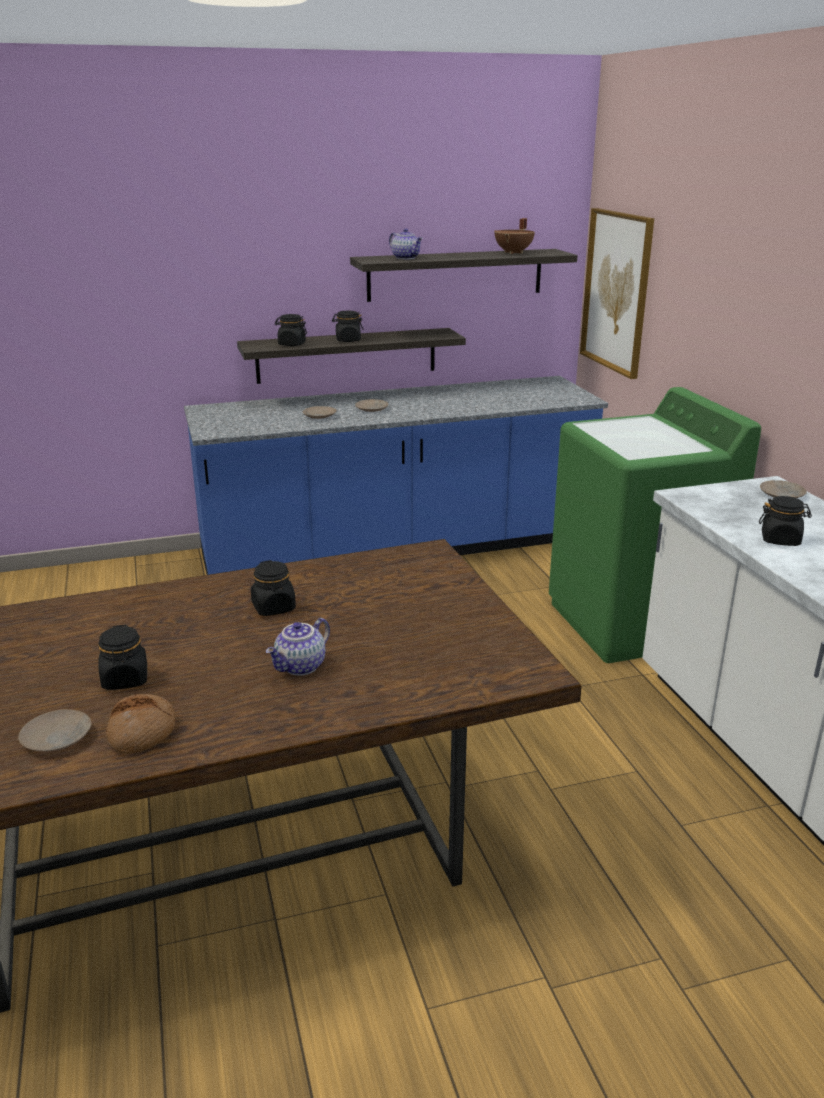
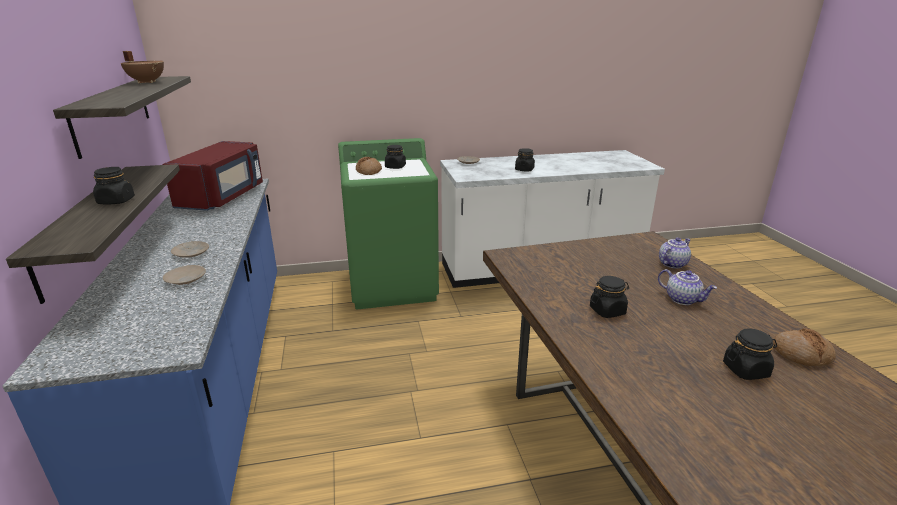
camera: 85 degrees left, 0 degrees up
(57, 738) = (842, 392): beige plate -> none
(291, 344) = (91, 226): black jar -> black jar (395, 167)
(406, 258) = (113, 98): teapot -> teapot (672, 264)
(524, 396) = (223, 197): none -> red microwave
(616, 291) = (222, 100): picture -> none
(617, 428) = (369, 171): none -> bread

